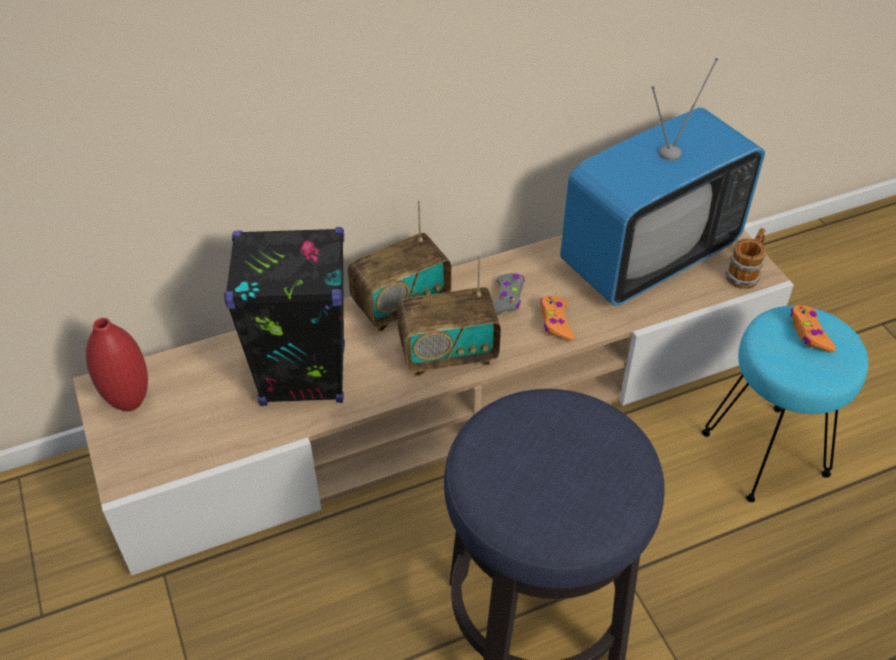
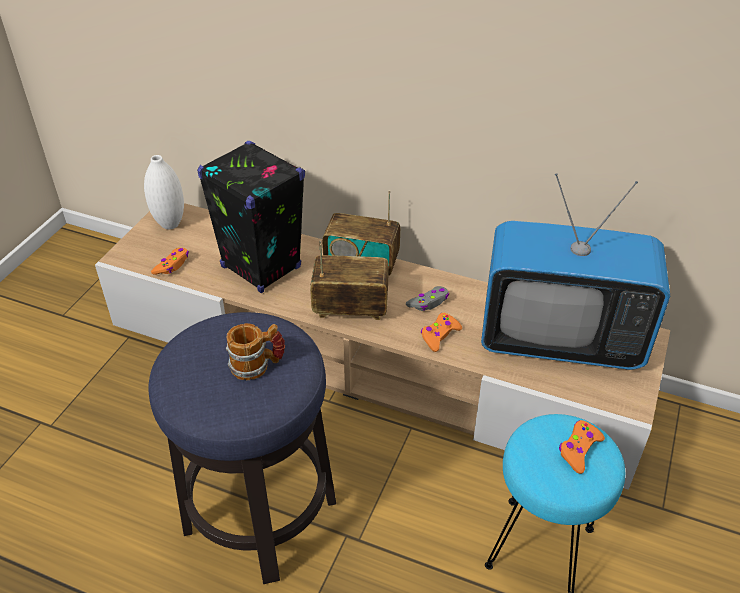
camera: 45 degrees right, 5 degrees down
(129, 401) = (170, 224): red vase -> white vase
(201, 444) = (172, 265): none -> orange game controller
(448, 354) = (350, 308): radio -> radio turned 150 degrees clockwise
(745, 273) = (620, 396): mug -> mug (257, 365)

